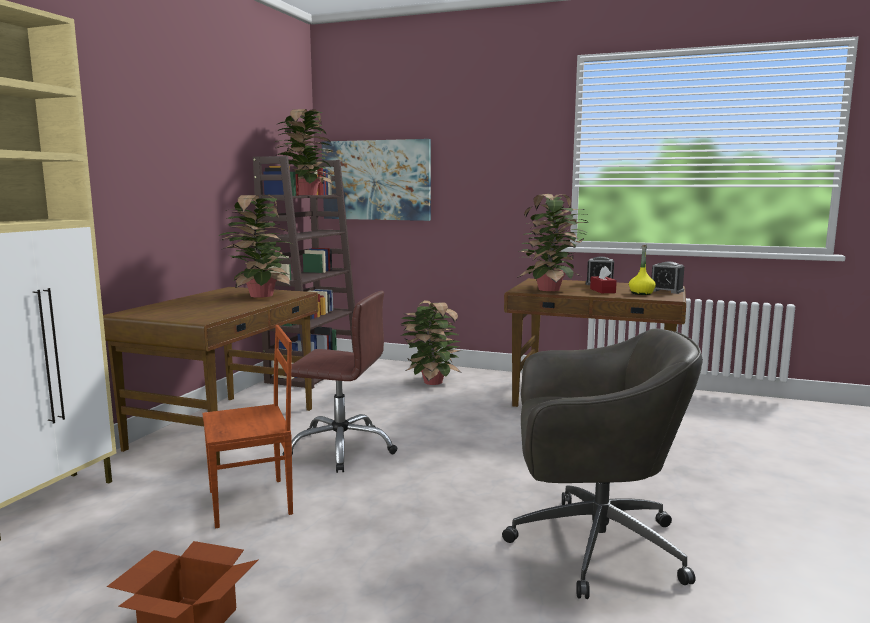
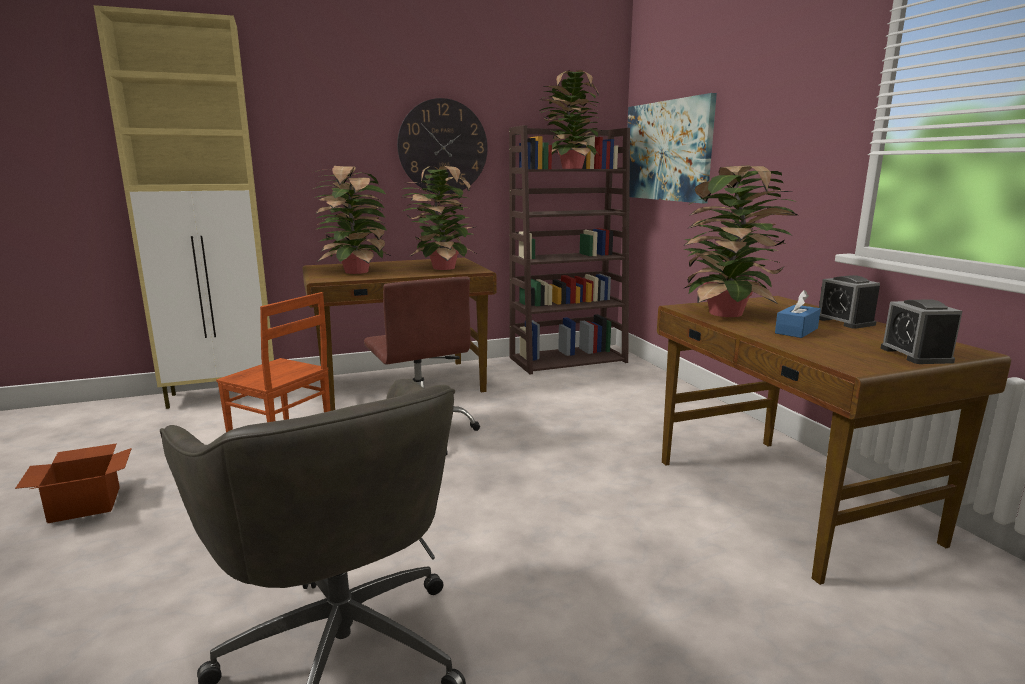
camera: 50 degrees right, 5 degrees up
(205, 174) = (443, 147): none -> wall clock
(430, 382) = (642, 404): potted plant -> potted plant (355, 271)
(602, 291) = (796, 331): red tissue box -> blue tissue box
(641, 293) = (843, 348): yellow bottle -> none

